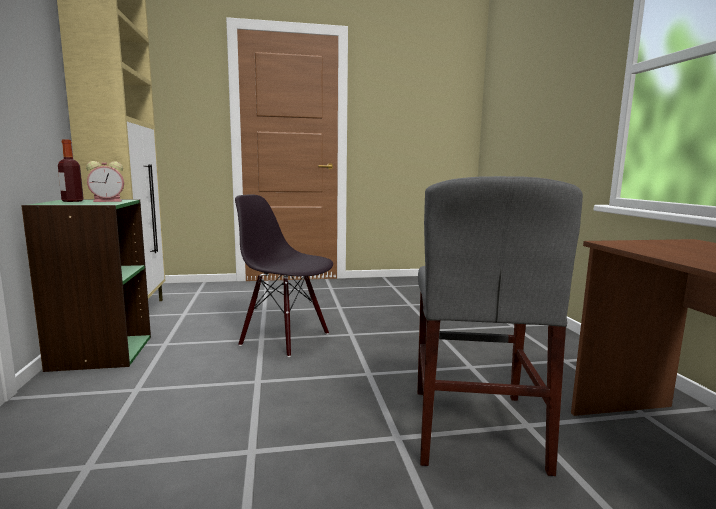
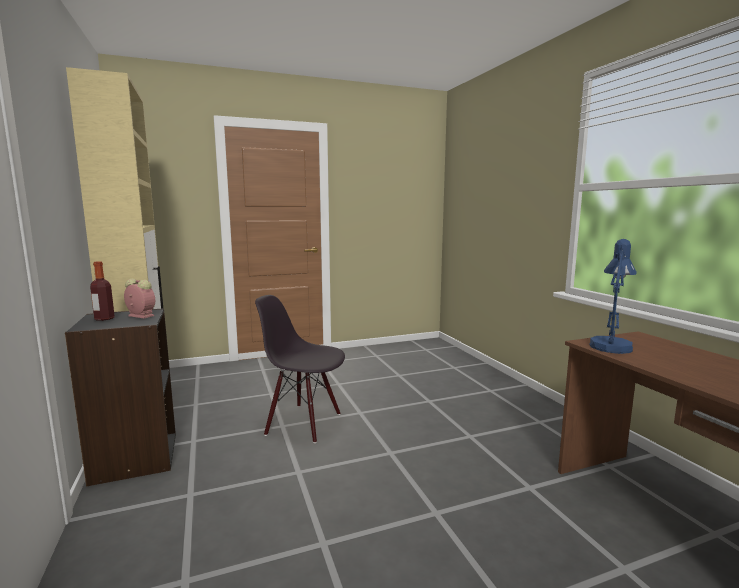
camera: 10 degrees left, 0 degrees up
(100, 353) = (134, 458): green bookcase -> black bookcase
(109, 201) = (140, 315): alarm clock -> alarm clock turned 120 degrees counterclockwise
(475, 427) = (492, 494): grey chair -> none
(645, 245) = (611, 345): none -> blue table lamp

